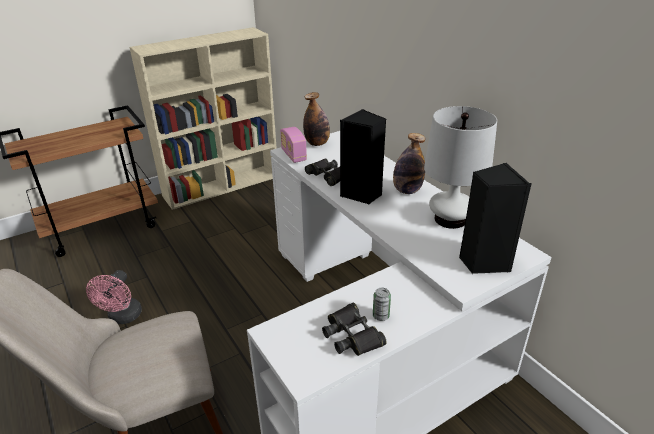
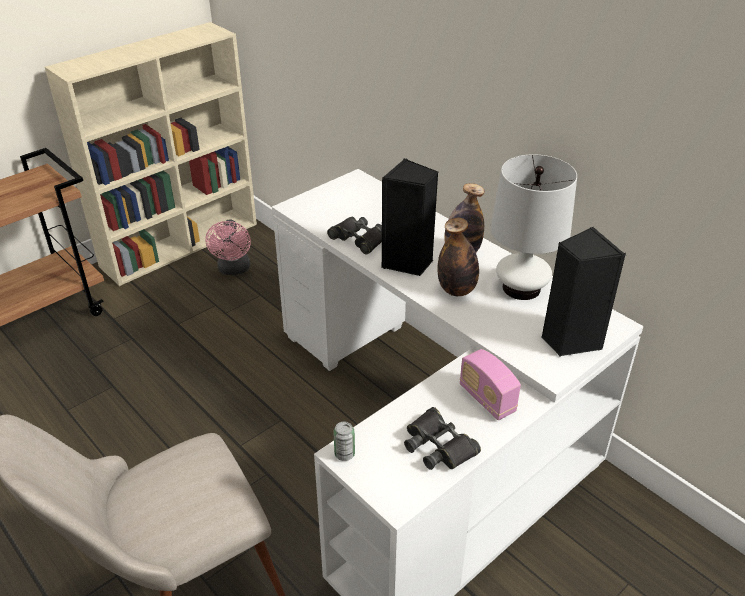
camera: 10 degrees left, 5 degrees up
(123, 318) = (97, 446): pink fan -> pink fan (234, 270)
(293, 155) = (305, 212): radio -> radio (487, 399)
(317, 143) = (331, 192): bottle -> bottle (457, 290)
(381, 316) = (465, 419): can -> can (344, 454)

